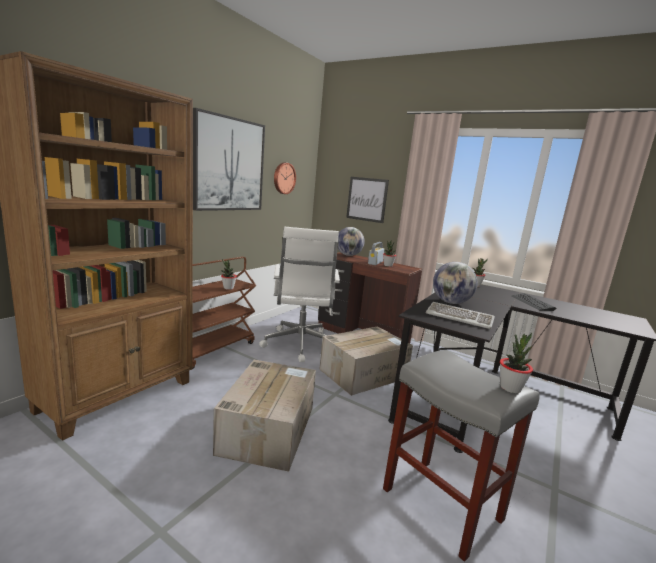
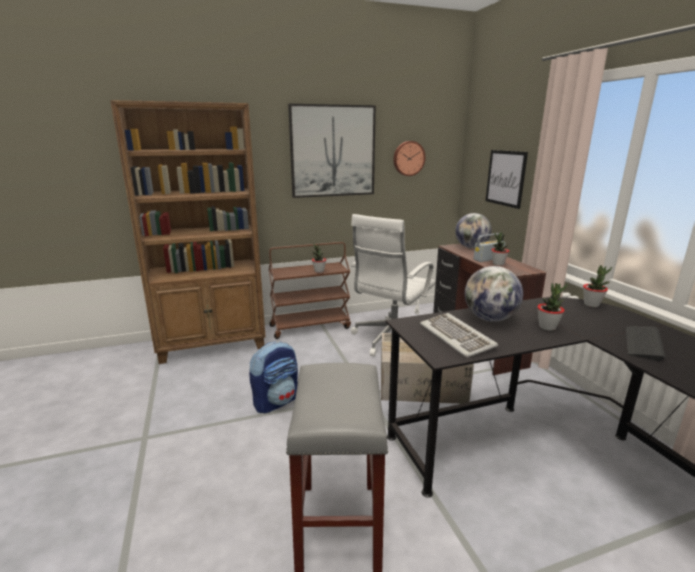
camera: 40 degrees right, 5 degrees up
(268, 428) = (276, 401): cardboard box -> backpack
(510, 388) = (345, 416): potted plant -> potted plant (547, 327)

